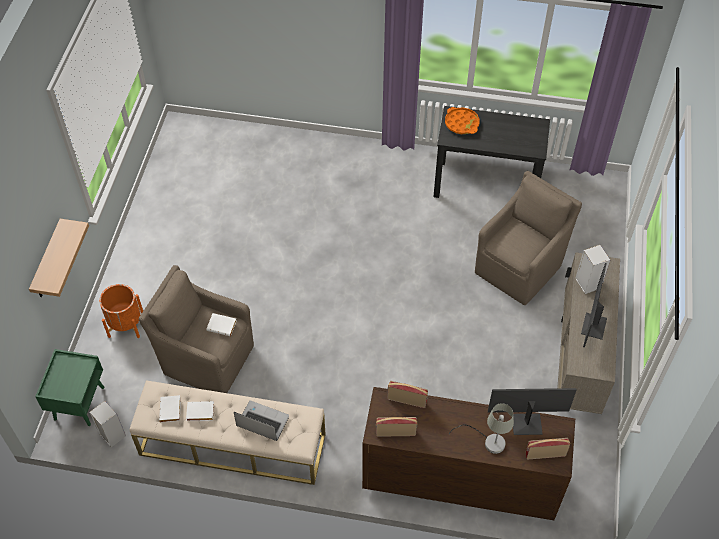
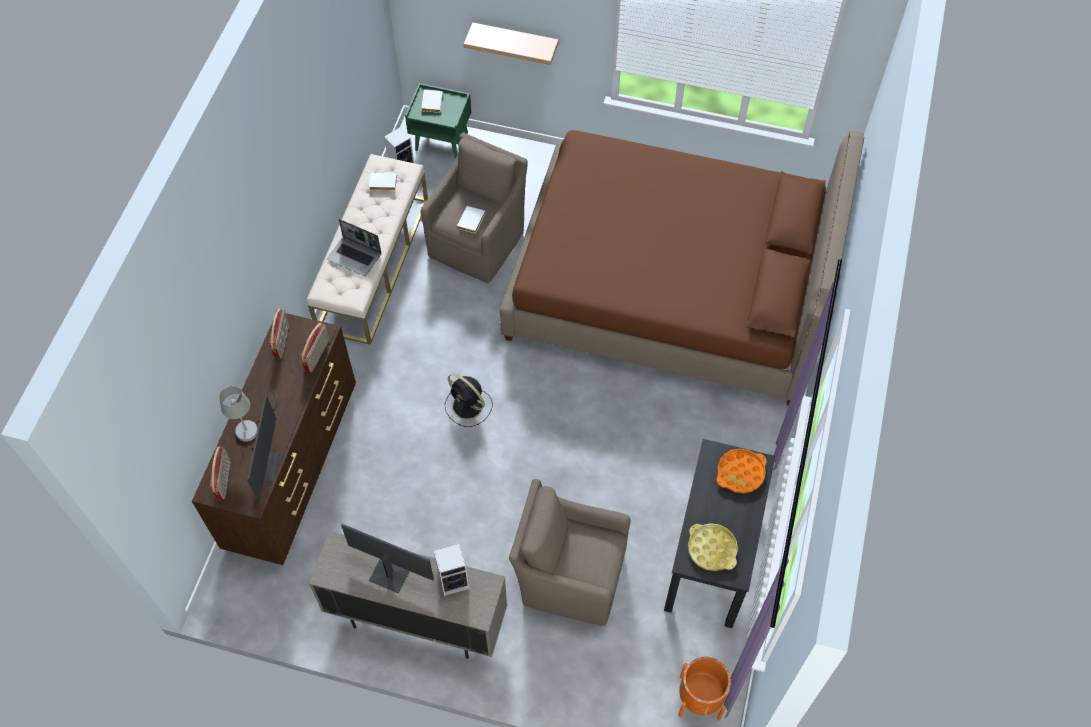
camera: 95 degrees right, 5 degrees up
(126, 324) = (529, 174): orange planter -> orange planter (700, 697)
(199, 413) = (375, 206): white book -> white book (431, 102)
(253, 215) = (669, 287): none -> brown bed
(262, 422) = (355, 257): laptop -> laptop turned 90 degrees clockwise
(382, 348) = (468, 407): none -> black fan
(520, 267) = (570, 576): brown armchair -> brown armchair turned 150 degrees clockwise
(524, 138) = (712, 549): none -> yellow tray

